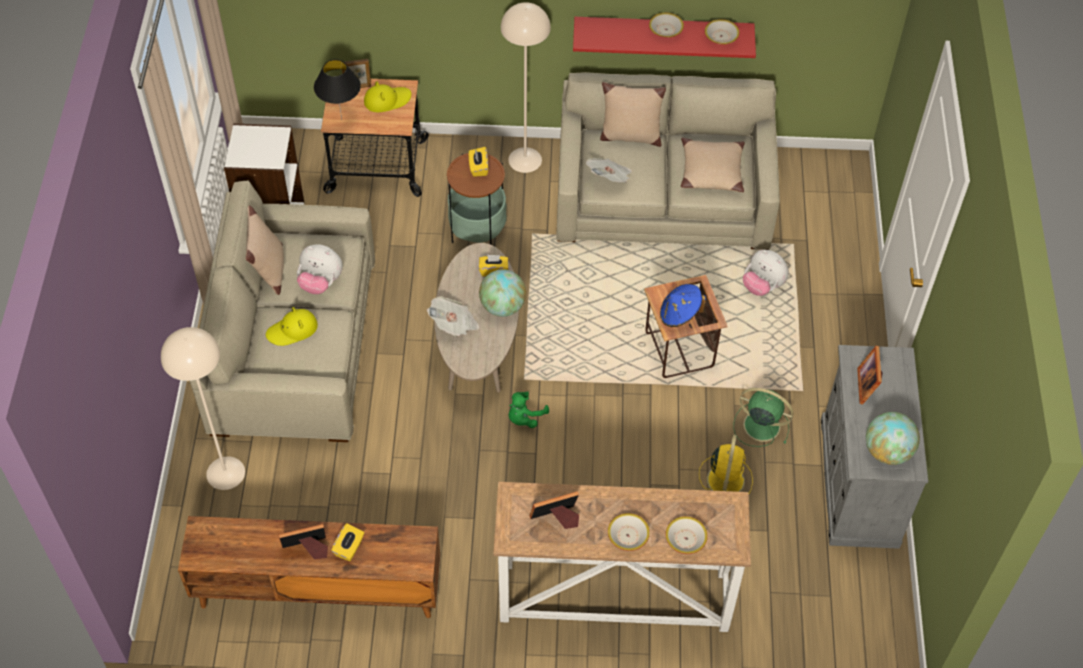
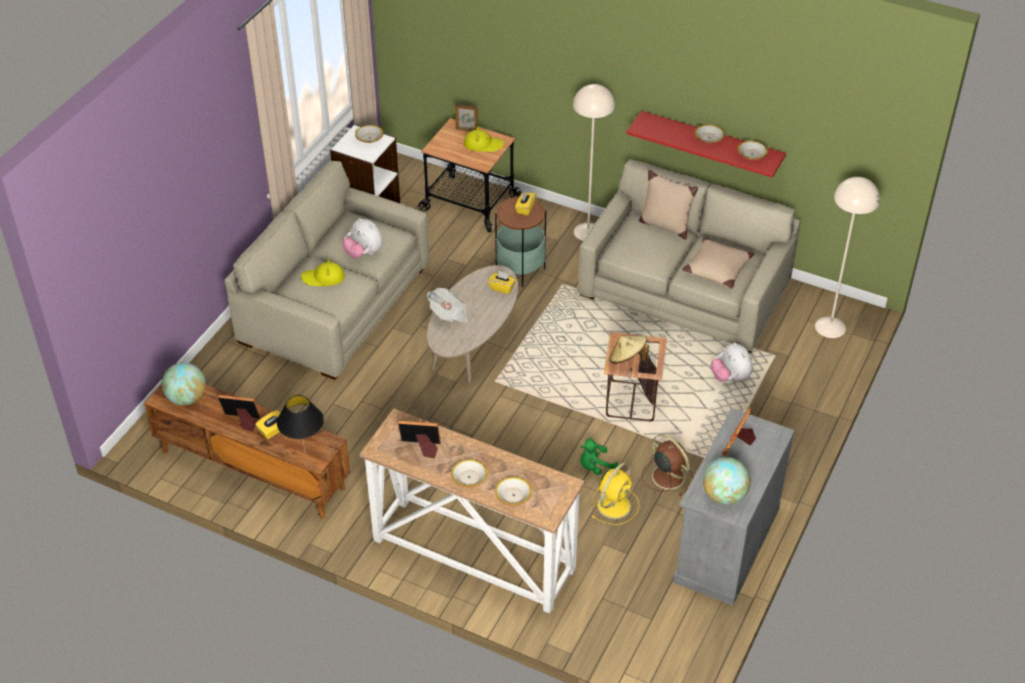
camera: 25 degrees right, 10 degrees down
(225, 472) = (234, 370): beige floor lamp -> beige floor lamp (830, 327)
(262, 137) = (369, 138): none -> bowl
(269, 271) = (331, 235): beige pillow -> none
(341, 120) = (441, 148): black table lamp -> black table lamp (304, 453)
(502, 306) = (494, 314): globe -> globe (186, 398)
(524, 417) = (479, 407): green plush toy -> green plush toy (595, 467)
(609, 178) = (630, 249): newspaper -> none
(680, 314) = (627, 359): blue hat -> beige hat
(760, 425) = (667, 476): green fan -> brown fan

